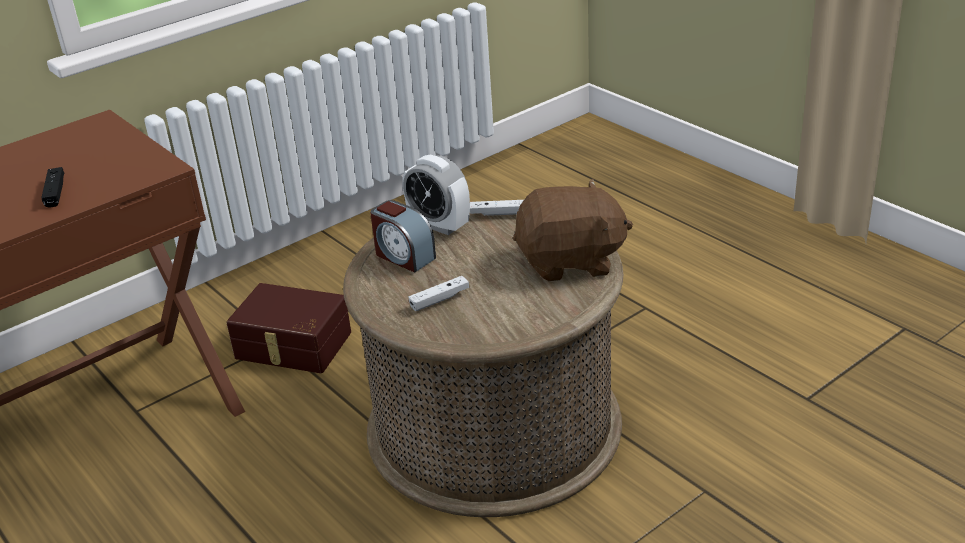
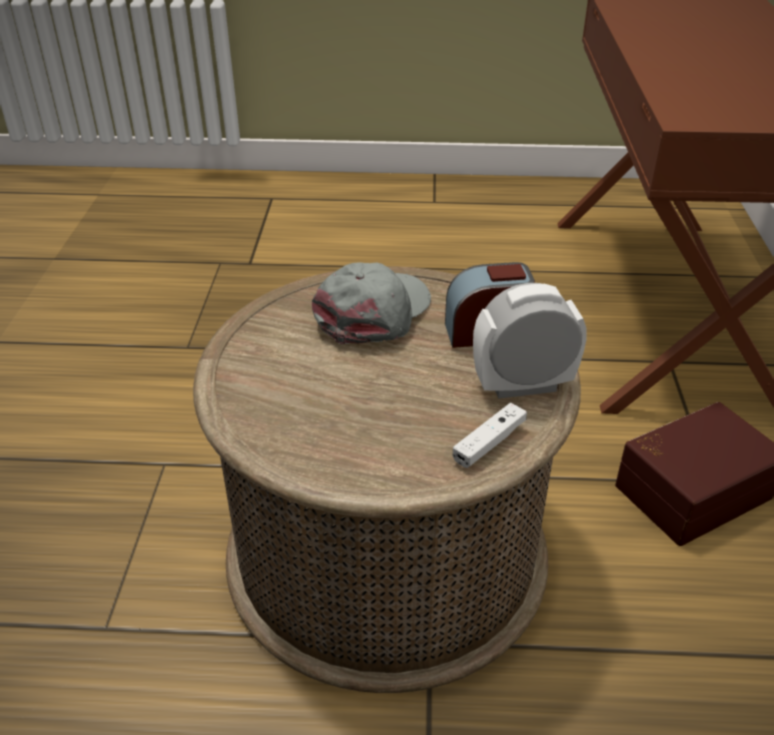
camera: 130 degrees right, 5 degrees up
(55, 193) = (694, 78): black game controller -> none
(439, 299) = (374, 313): white game controller -> grey cap
(570, 261) = (304, 430): brown plush toy -> none

